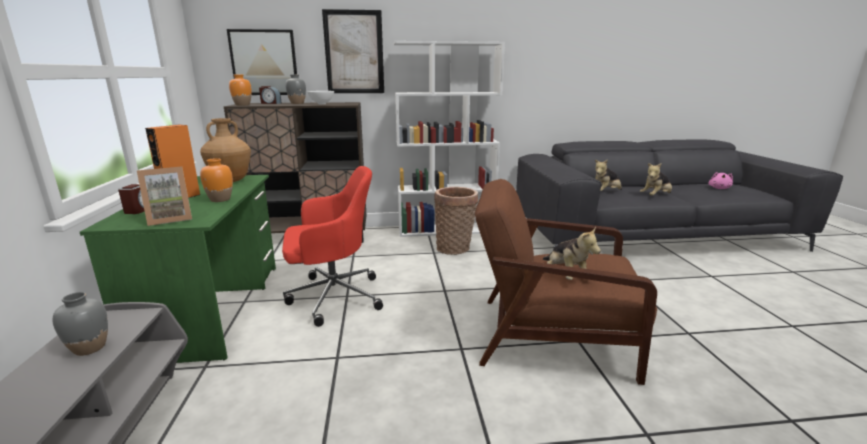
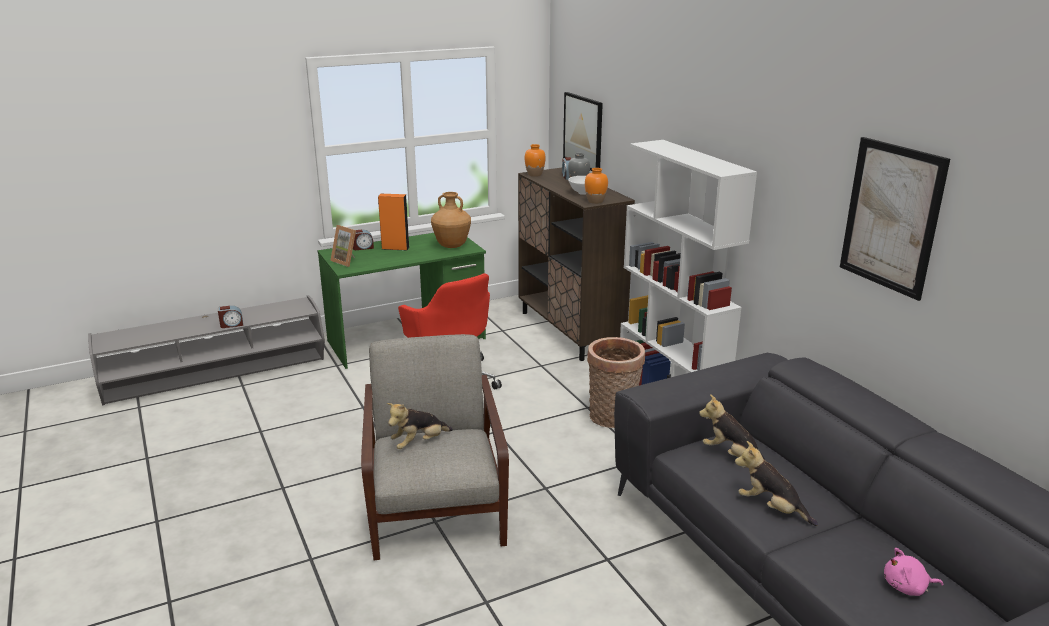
camera: 70 degrees right, 5 degrees up
(60, 397) = (231, 324): none -> alarm clock
(89, 348) = (270, 313): grey vase -> none
(220, 199) = (397, 259): orange vase -> orange vase (595, 201)
(354, 52) = (639, 140): picture -> picture (891, 217)
(550, 336) = (435, 504): brown armchair -> grey armchair

